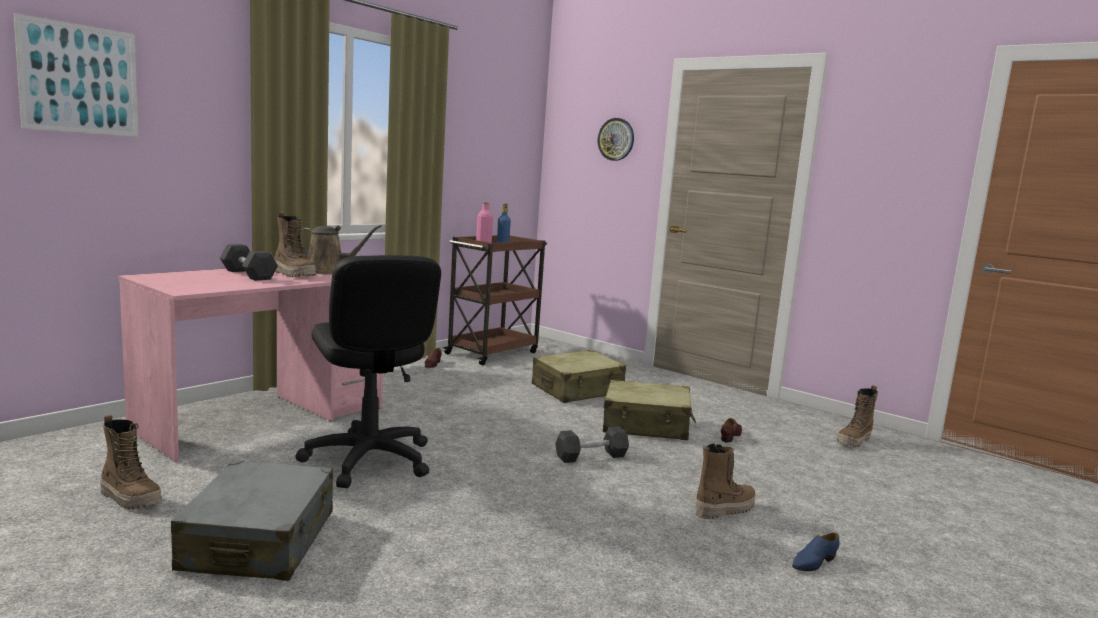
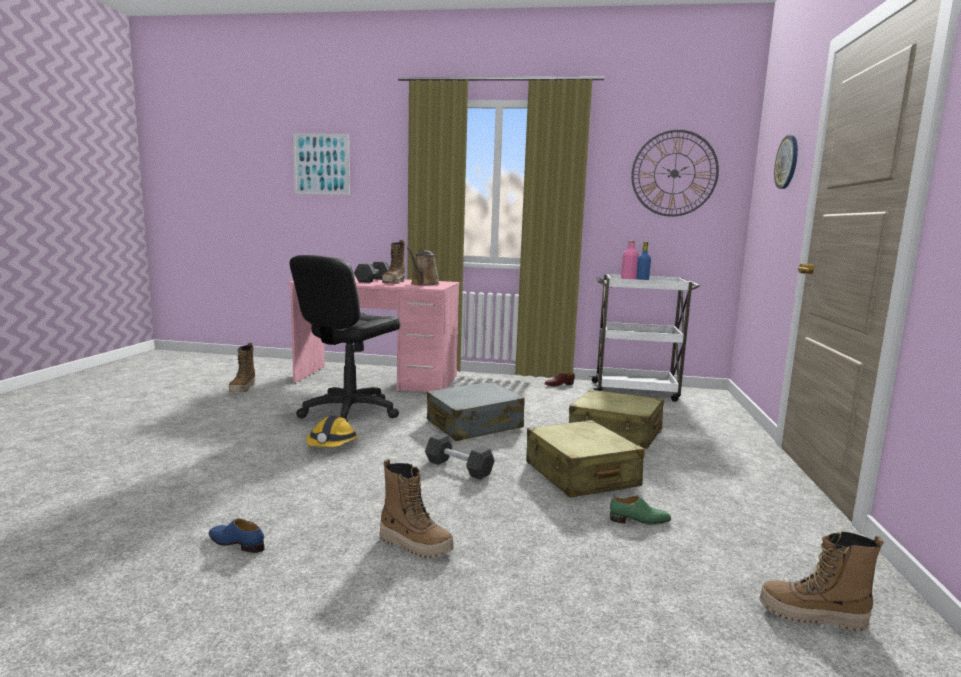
camera: 60 degrees right, 0 degrees up
(259, 541) = (214, 419): grey suitcase -> grey suitcase (475, 425)
(329, 271) = (423, 284): brown watering can -> brown watering can turned 45 degrees clockwise
(466, 491) = (332, 444): none -> hard hat
(493, 353) = (635, 391): brown cart -> white cart
(497, 133) = (674, 173): none -> wall clock
(731, 436) = (639, 520): brown shoe -> green shoe
(813, 562) = (331, 615): blue shoe -> blue shoe (236, 543)

